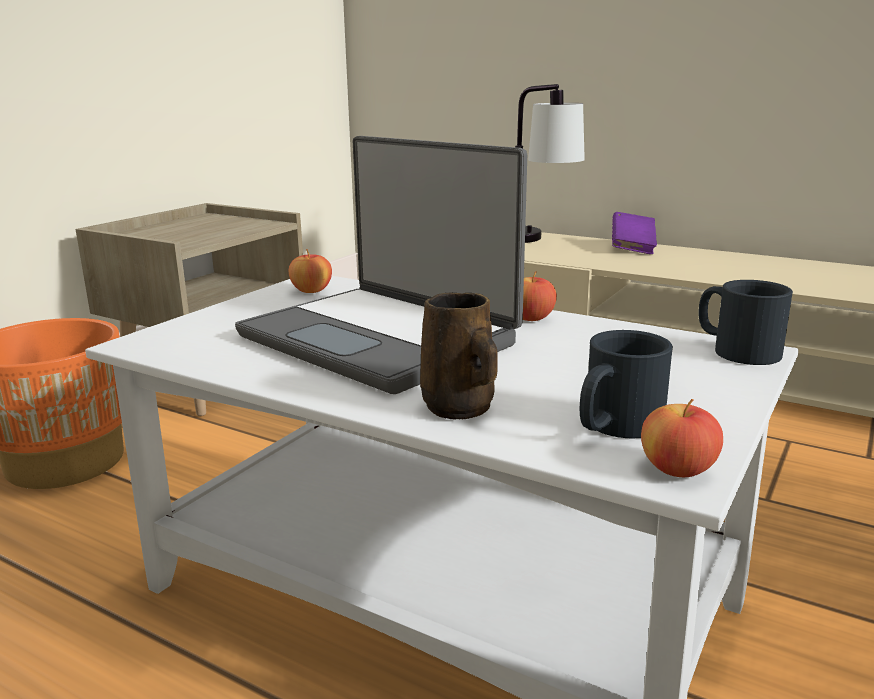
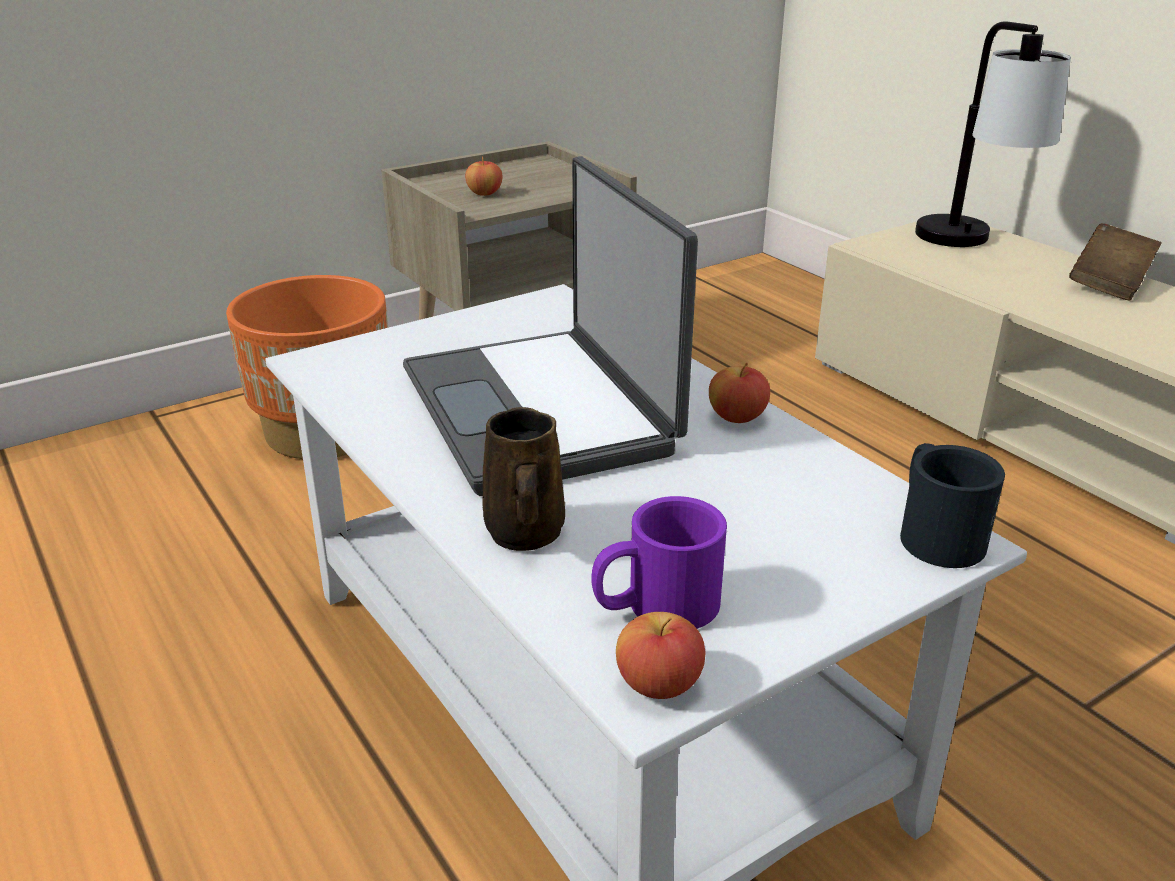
camera: 25 degrees right, 10 degrees up
(311, 290) = (537, 317): apple -> apple (484, 193)
(614, 427) = (655, 607): black mug -> purple mug
(632, 248) = (1109, 283): purple book -> brown book

